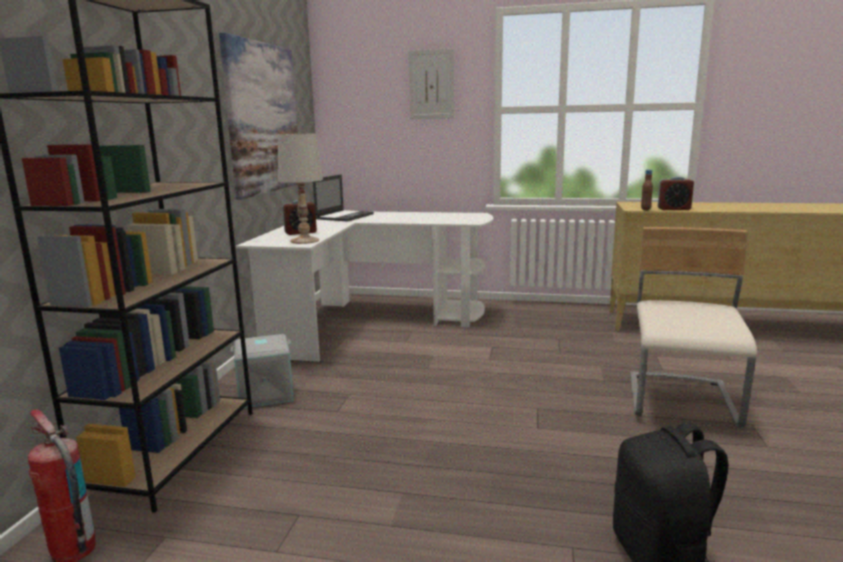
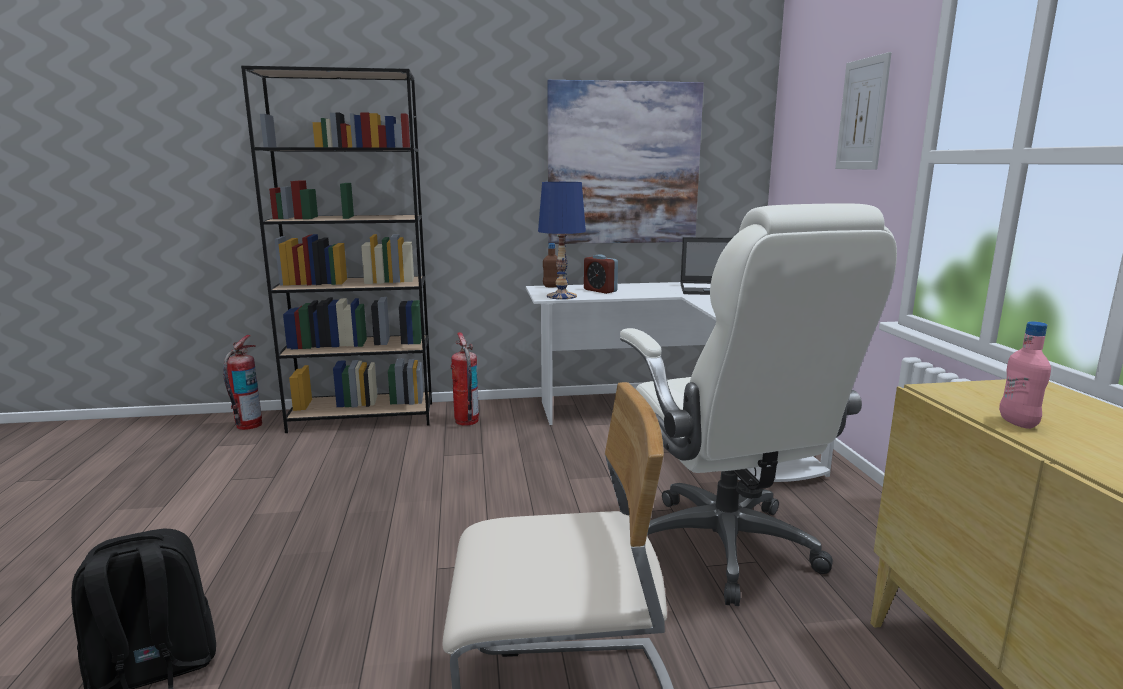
camera: 70 degrees right, 0 degrees up
(265, 394) = (466, 421): grey storage box -> fire extinguisher
(305, 241) = (561, 296): white table lamp -> blue table lamp
(543, 342) = (726, 548): none -> white office chair
(645, 209) = (954, 399): brown bottle -> brown bottle (551, 286)
(674, 209) = (1018, 423): alarm clock -> pink bottle

